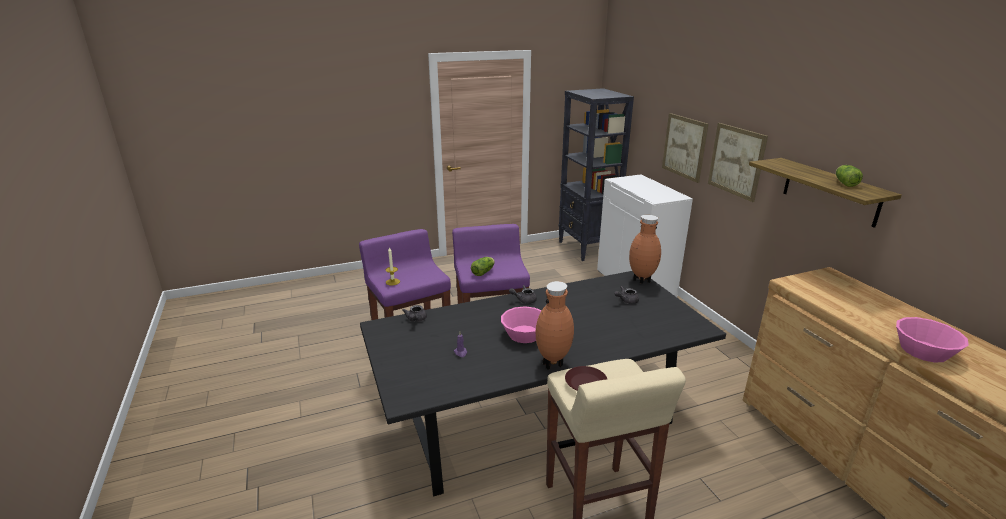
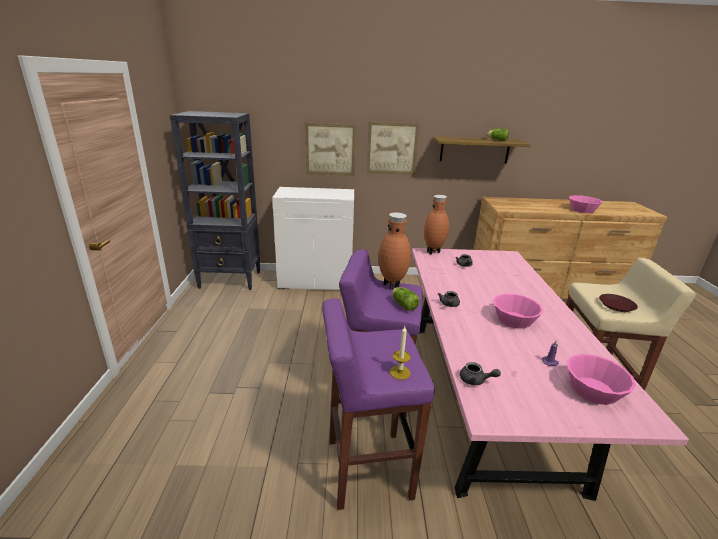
camera: 70 degrees left, 0 degrees up
(430, 373) = (593, 390): none -> pink bowl
(537, 417) = (484, 393): black dining table -> pink dining table
(553, 364) = (565, 318): brown vase -> brown vase (392, 285)

